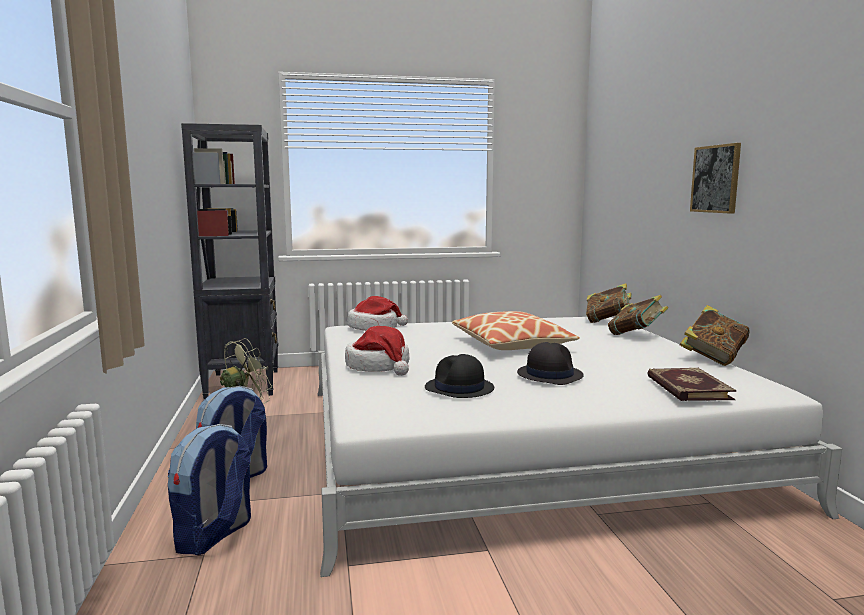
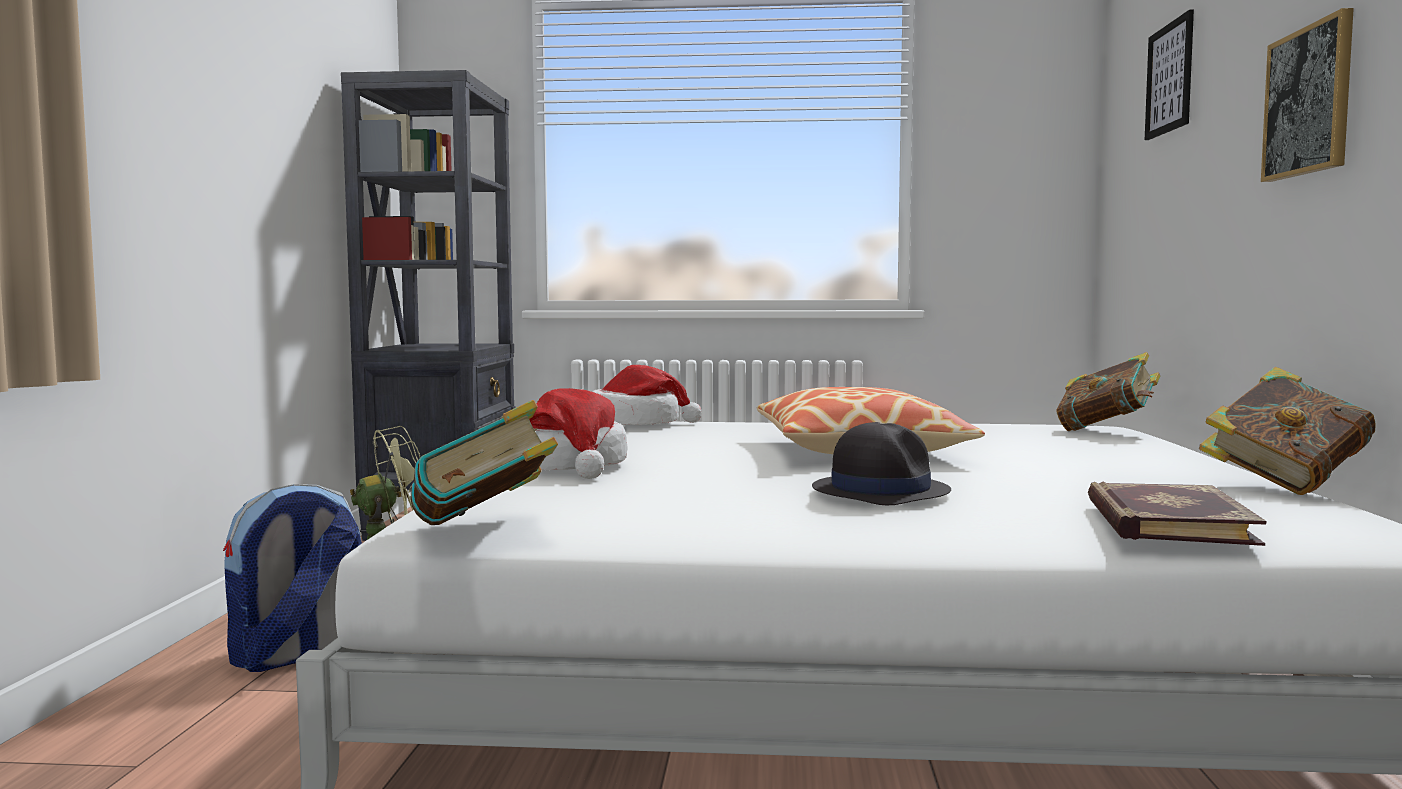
camera: 15 degrees right, 5 degrees down
(214, 536) = (181, 739): backpack -> none
(459, 389) = (670, 501): black hat -> none
(632, 144) = (1169, 78): none -> picture
(636, 336) = (1145, 450): book -> book (484, 531)

